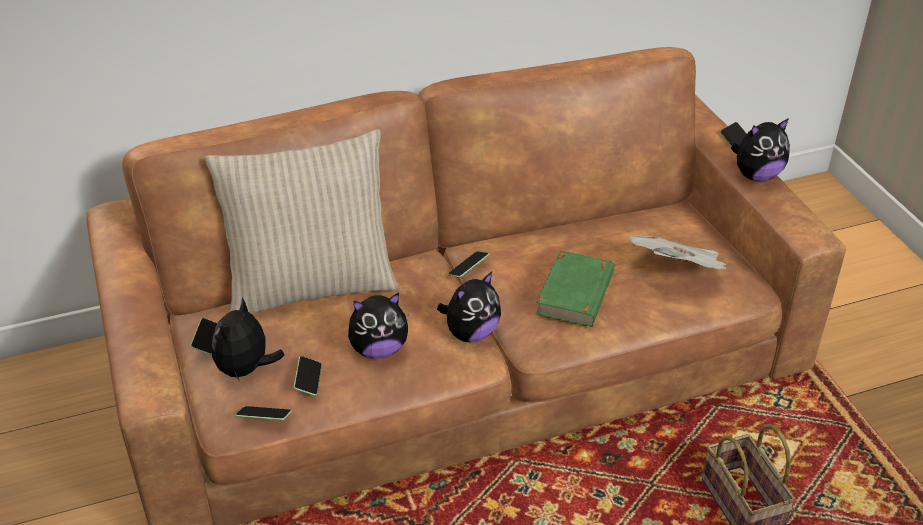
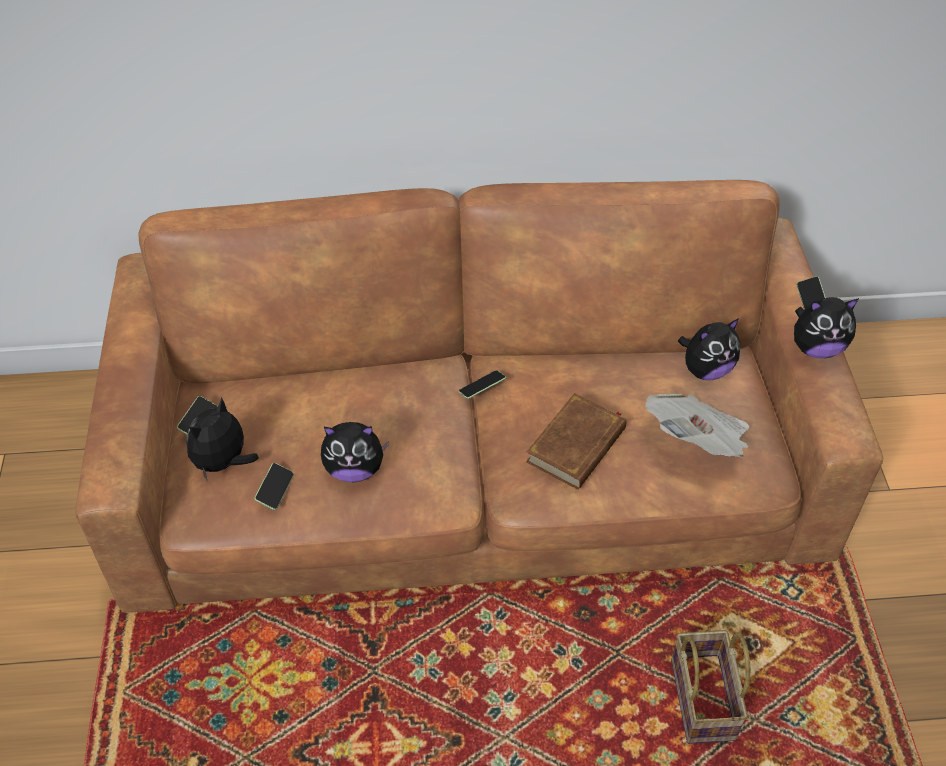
camera: 15 degrees right, 10 degrees up
(264, 418) = (222, 522): phone -> none
(311, 285) = (318, 377): beige pillow -> none
(471, 333) = (455, 467): plush toy -> plush toy (706, 369)
(576, 293) = (577, 445): green book -> brown book

